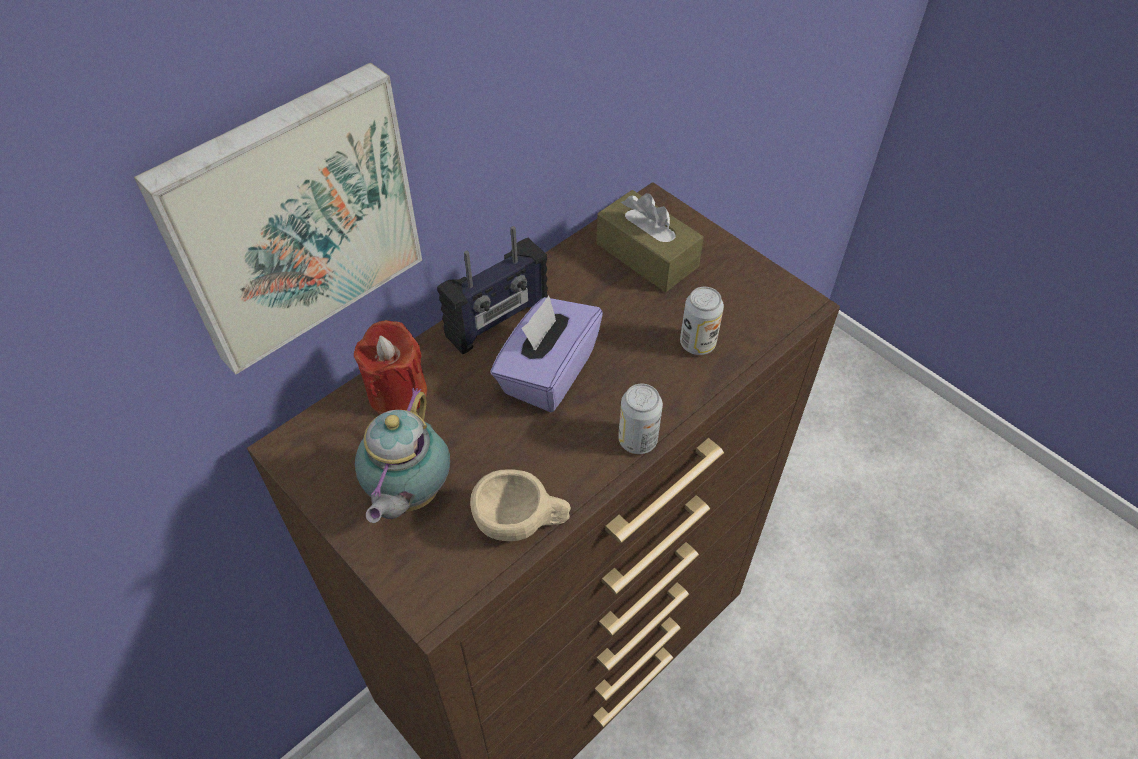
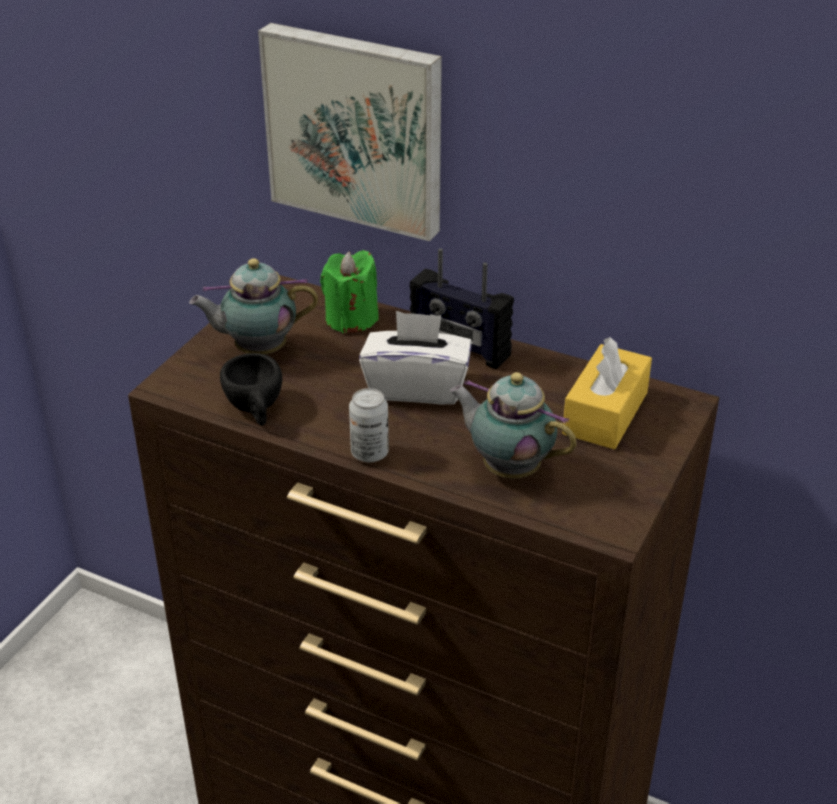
camera: 70 degrees right, 15 degrees down
(397, 393) = (351, 319): red candle -> green candle
(522, 523) = (255, 410): beige cup -> black cup
(547, 373) = (416, 387): purple tissue box -> white tissue box
(647, 255) = (605, 413): brown tissue box -> yellow tissue box
(697, 343) = (508, 468): can -> teapot

